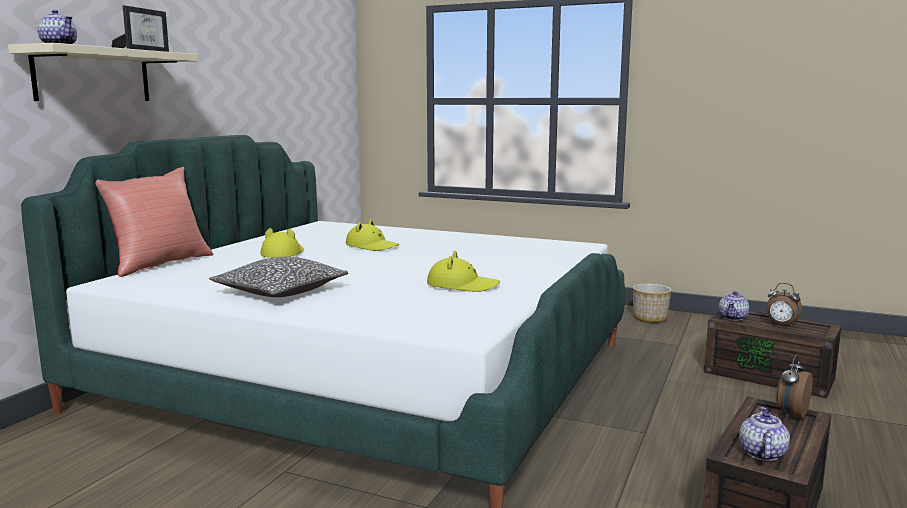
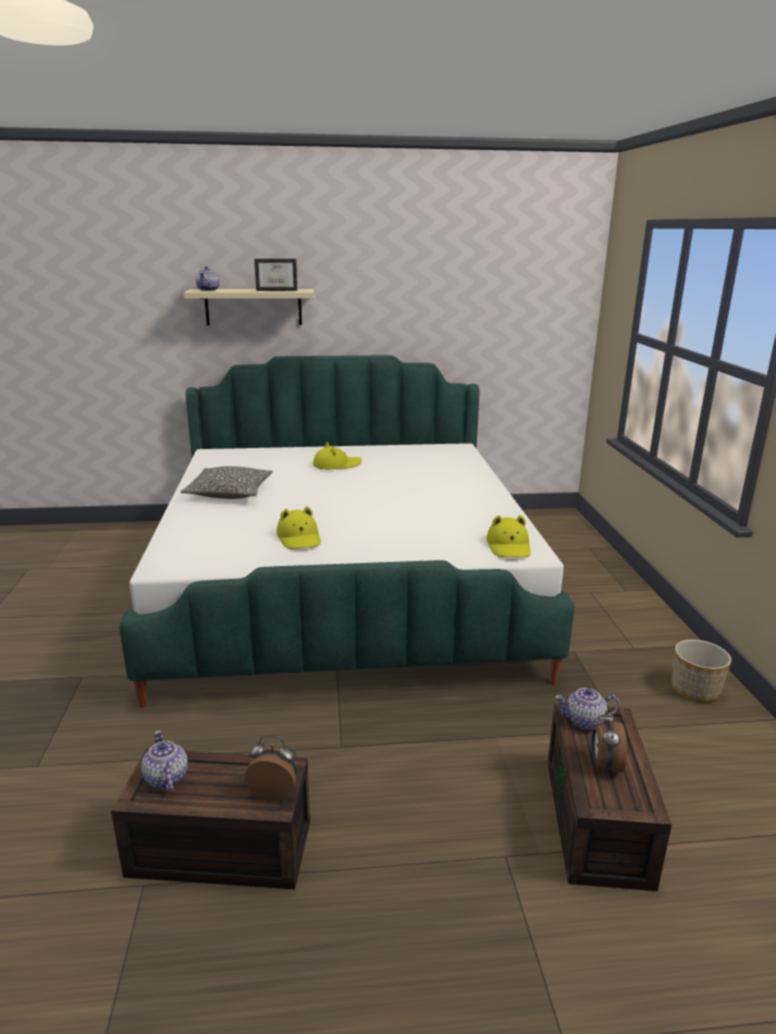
camera: 60 degrees right, 10 degrees up
(159, 264) = (269, 448): red pillow -> none
(372, 246) = (397, 481): yellow hat -> yellow hat (509, 546)
(761, 453) = (166, 778): teapot -> teapot turned 105 degrees counterclockwise

